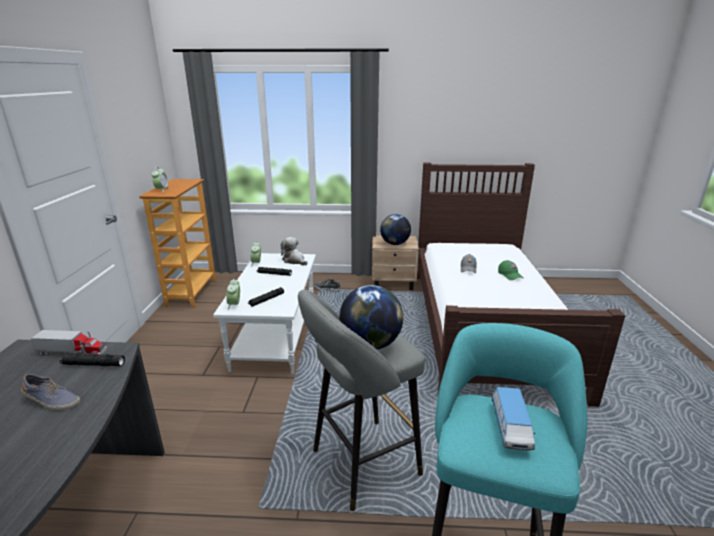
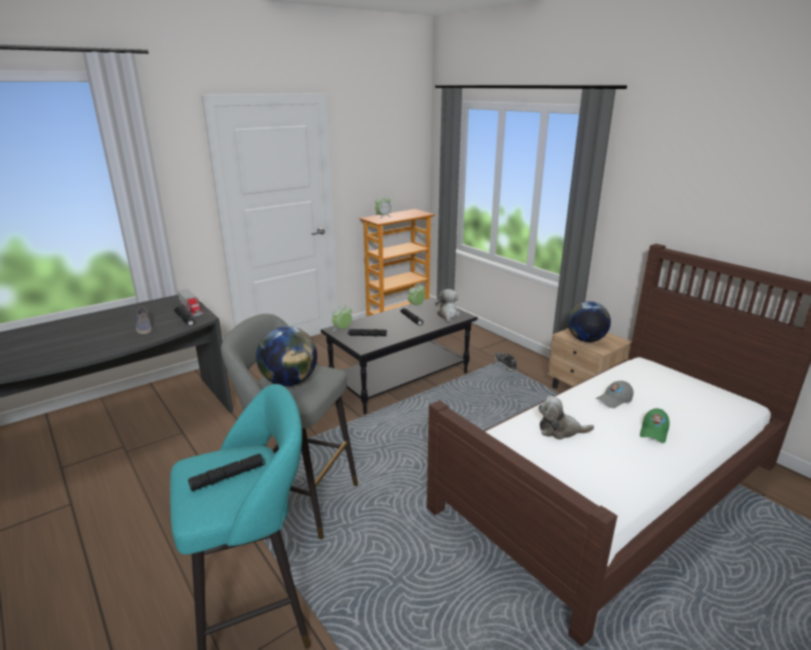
camera: 50 degrees right, 0 degrees up
(277, 335) = (401, 381): white coffee table -> black coffee table
(480, 296) = (560, 430): none -> plush toy
(510, 428) = (228, 477): toy car -> black flashlight

